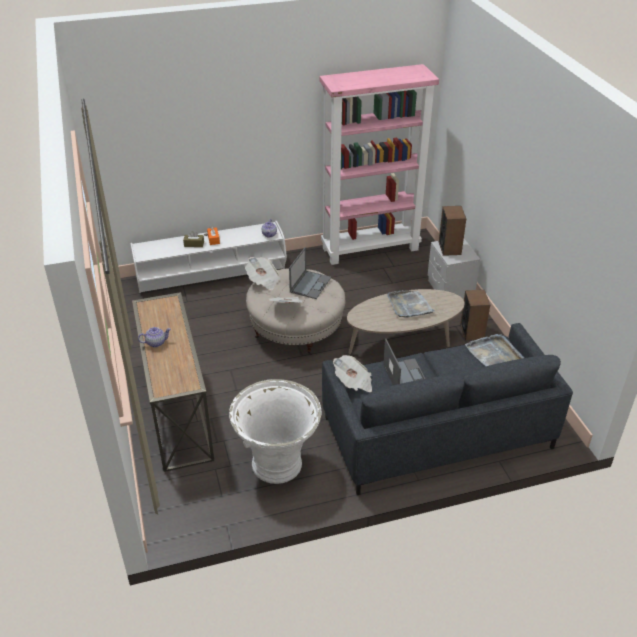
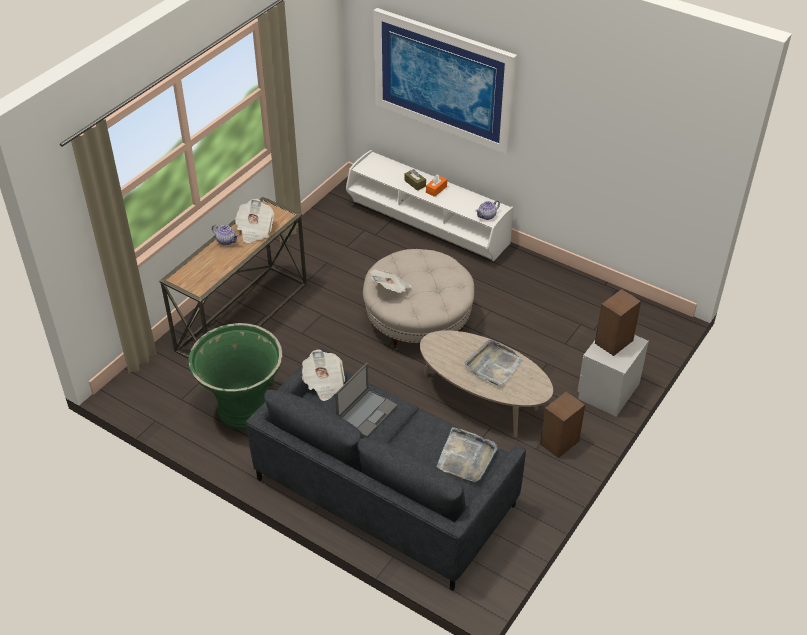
camera: 50 degrees right, 5 degrees up
(194, 141) = (443, 79): none -> picture
(263, 281) = (410, 253): newspaper -> newspaper (255, 230)
(278, 465) = (243, 411): white planter -> green planter
(310, 284) = (439, 284): laptop -> none
(371, 248) = (601, 298): pink bookcase -> none

